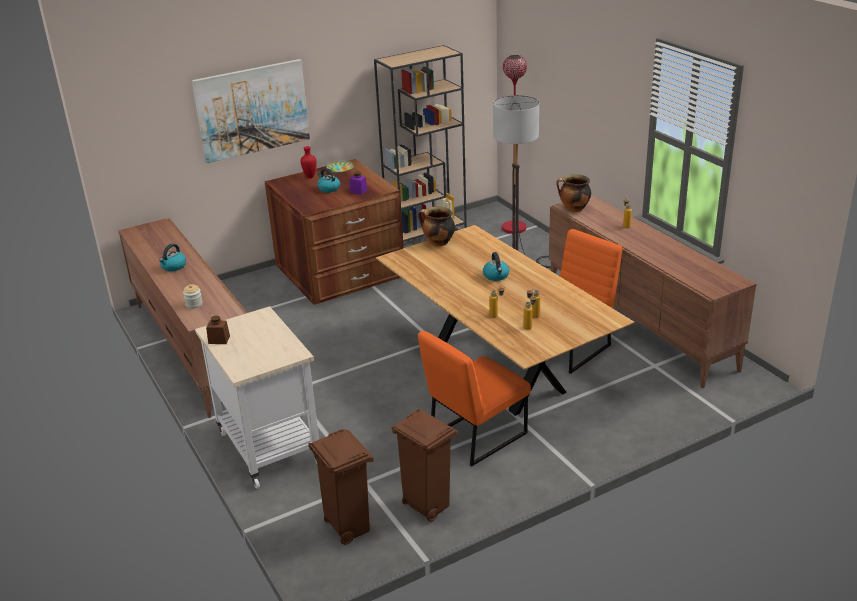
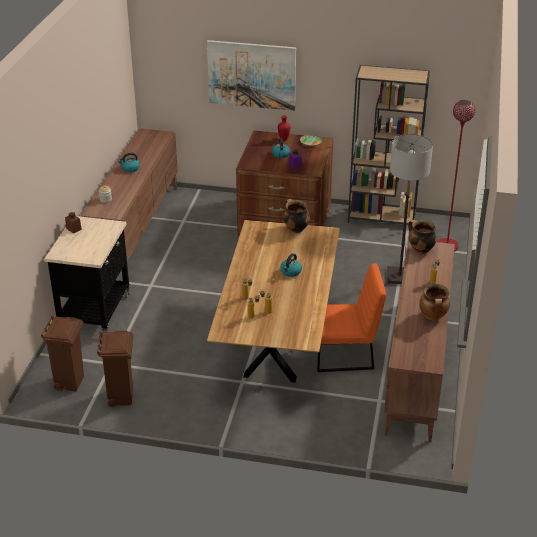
camera: 40 degrees right, 5 degrees up
(268, 447) = (95, 313): white cart -> black cart
(475, 435) = (203, 375): orange chair -> none
(673, 249) = (433, 317): none -> cooking pot

